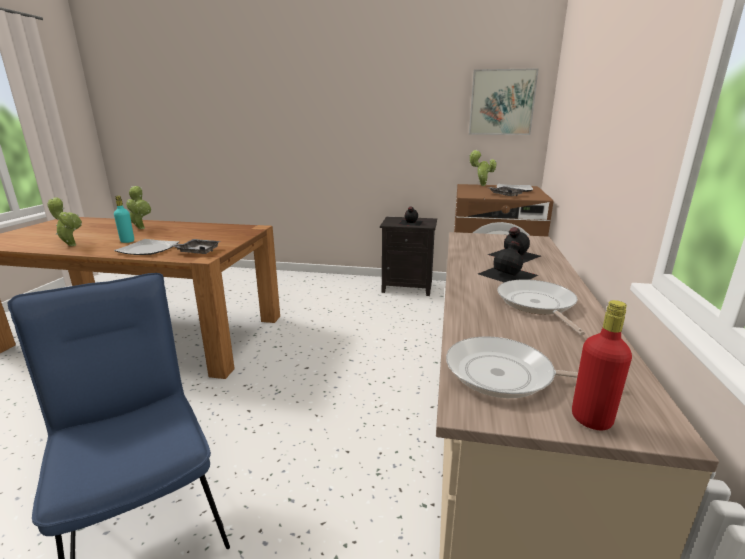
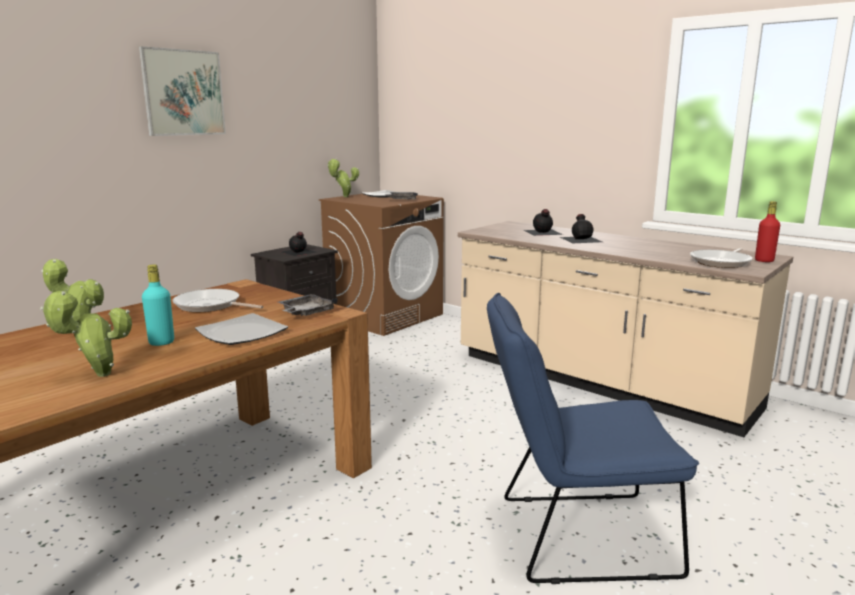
camera: 60 degrees left, 5 degrees down
(502, 102) = (342, 107): picture -> picture (183, 93)
(537, 304) = (638, 244): frying pan -> frying pan (210, 306)

